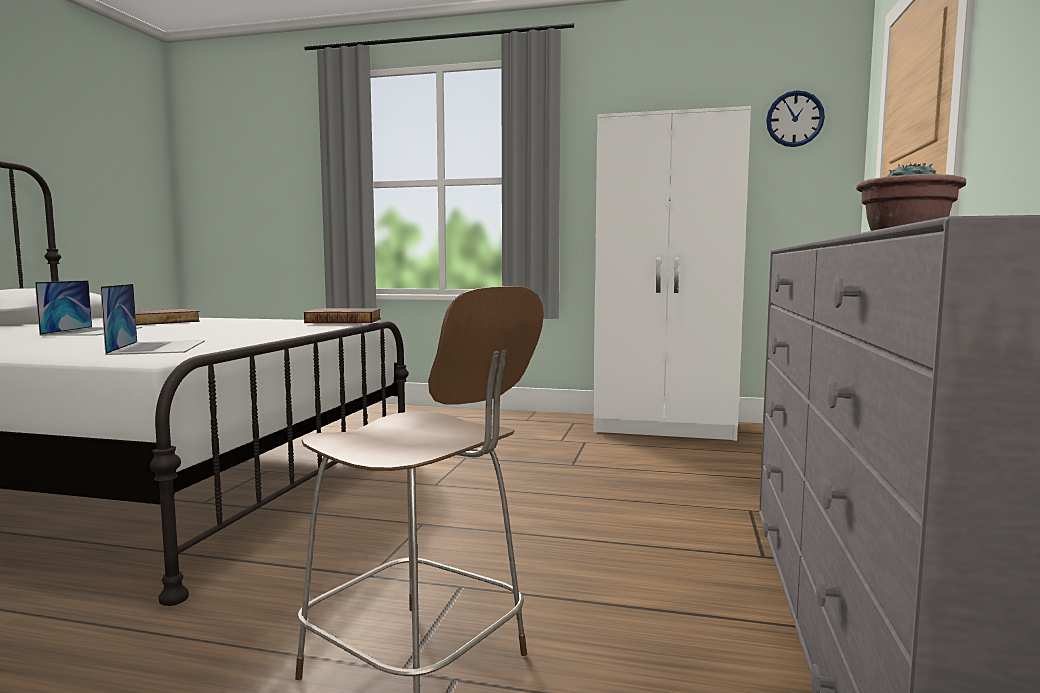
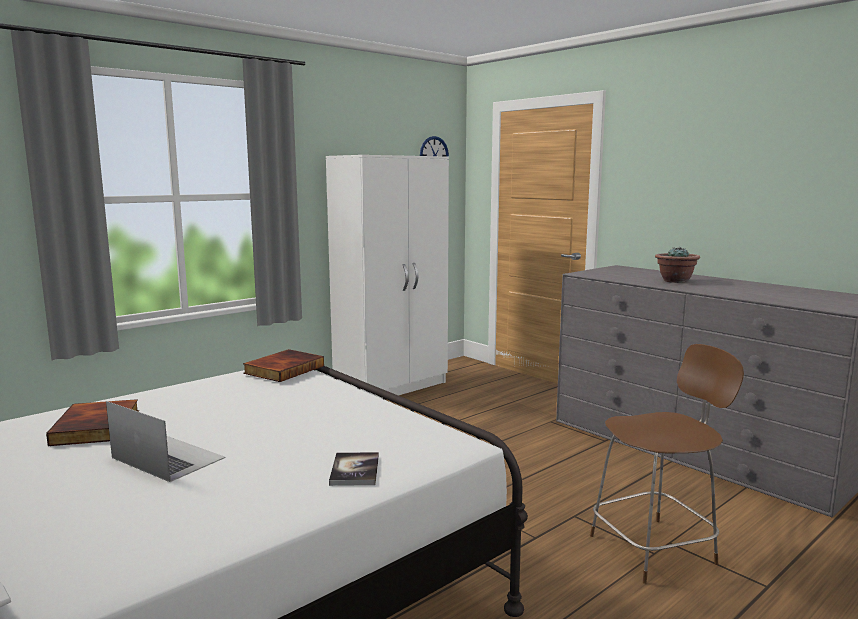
camera: 55 degrees left, 5 degrees up
(68, 349) = (355, 470): none -> book
(158, 347) = (395, 440): laptop -> none

